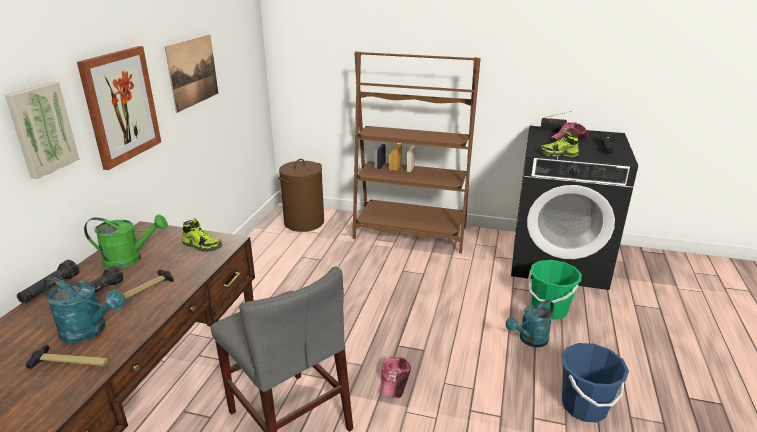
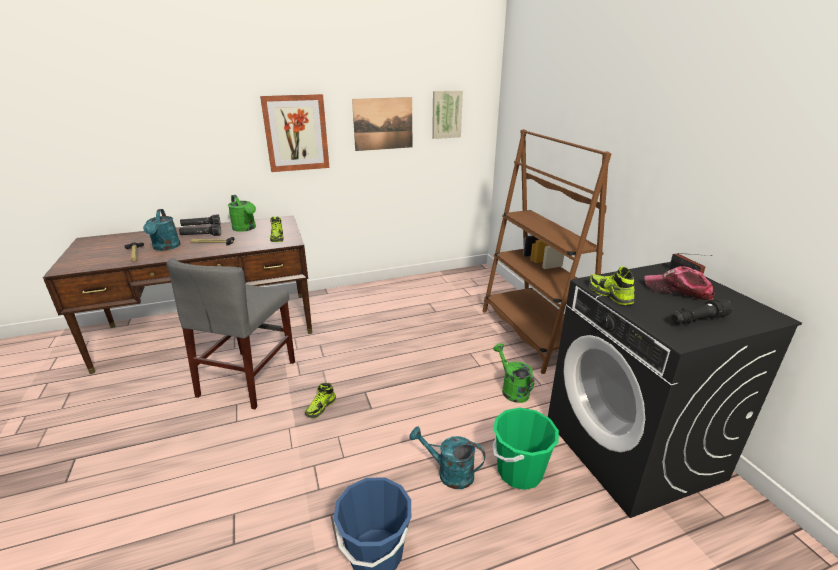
camera: 55 degrees right, 0 degrees up
(41, 129) = (223, 132): picture -> picture (446, 114)
(304, 222) = (475, 284): brown laundry basket -> none
(394, 380) = (321, 407): cap -> shoe
(465, 273) = (512, 389): none -> green watering can

